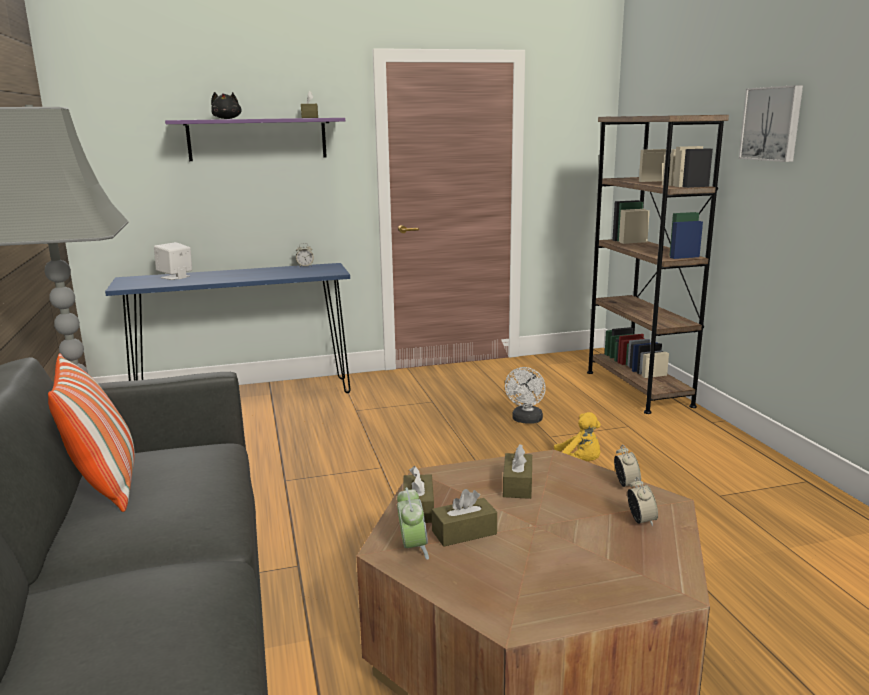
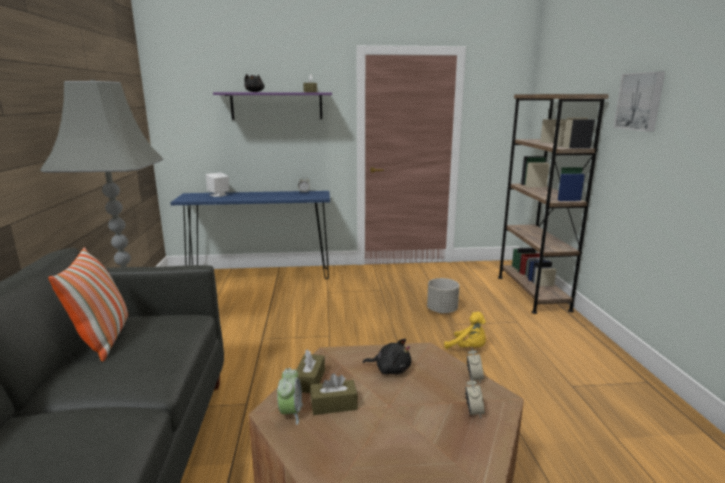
camera: 10 degrees right, 0 degrees up
(517, 485) = (390, 369): brown tissue box -> black plush toy
(526, 420) = (442, 310): white fan -> grey planter

